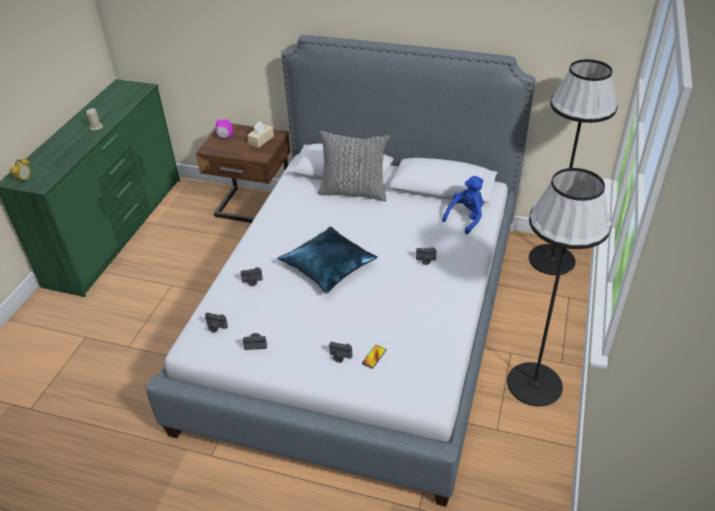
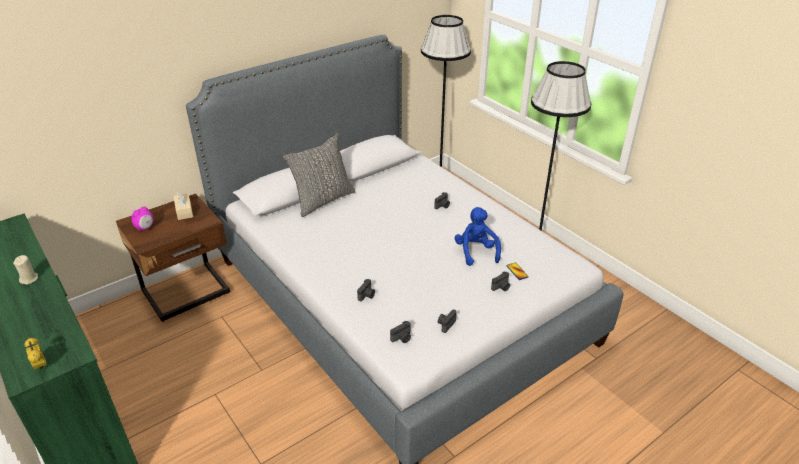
camera: 55 degrees left, 5 degrees down
(329, 266) = (397, 249): blue pillow -> none
(466, 218) = (419, 171): blue plush toy -> blue plush toy (476, 252)

